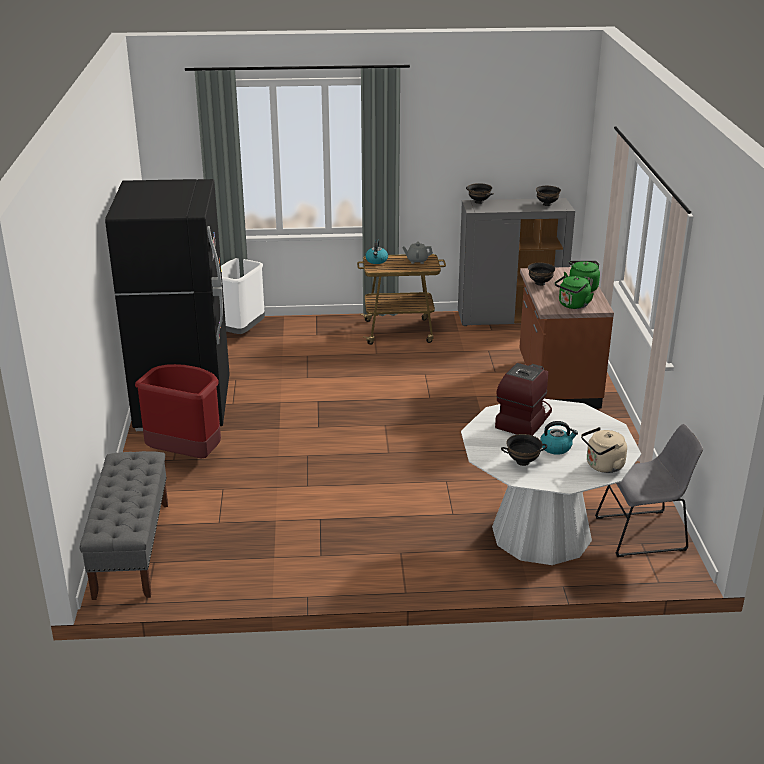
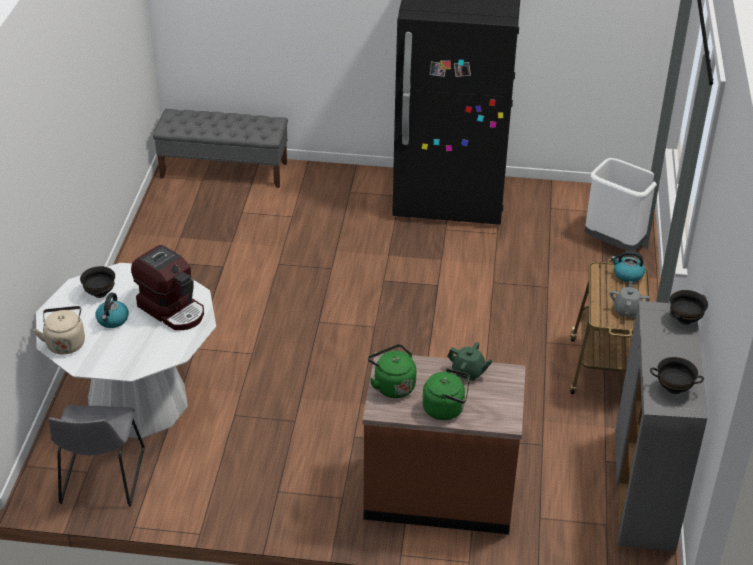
camera: 100 degrees right, 10 degrees up
(186, 454) = (357, 198): red trash can -> none
(540, 283) = (468, 372): black bowl -> green teapot

